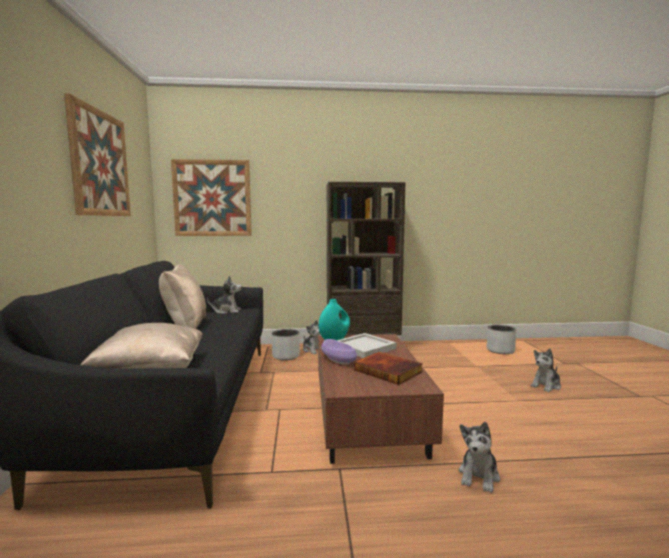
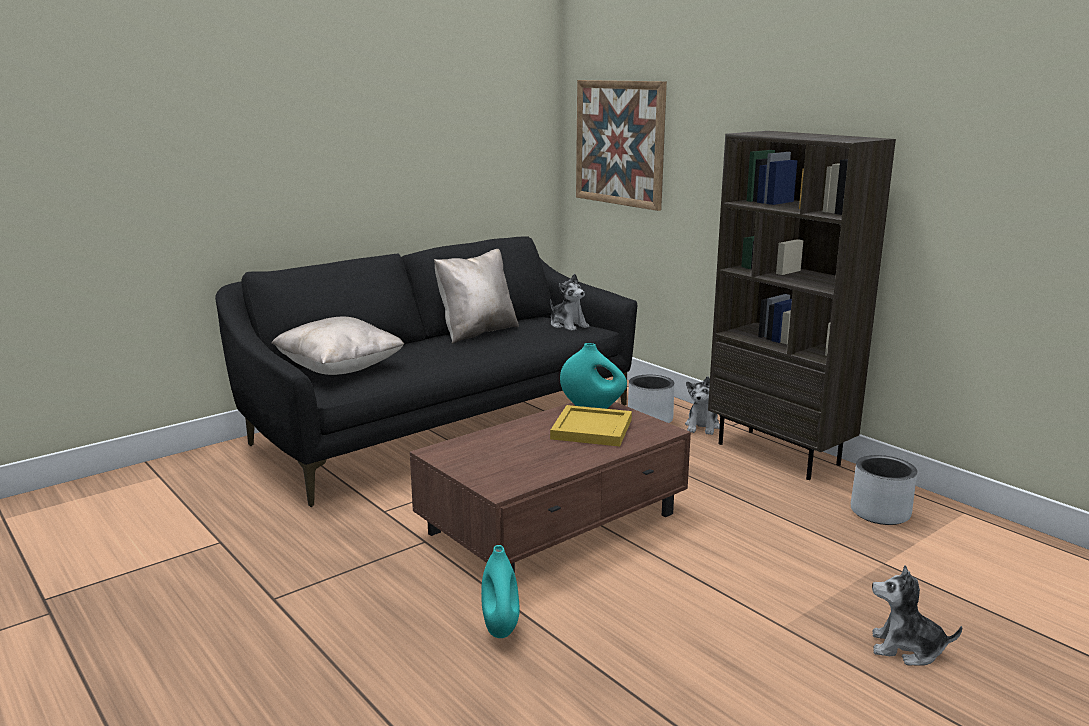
camera: 55 degrees right, 10 degrees up
(100, 163) = (429, 113): picture -> none
(338, 360) = (524, 428): purple bowl -> none
(365, 348) = (592, 430): white tray -> yellow tray
(389, 370) = (527, 461): book -> none
(479, 476) = (500, 627): plush toy -> turquoise vase
(500, 350) = (1030, 573): grey planter -> grey planter (880, 513)

